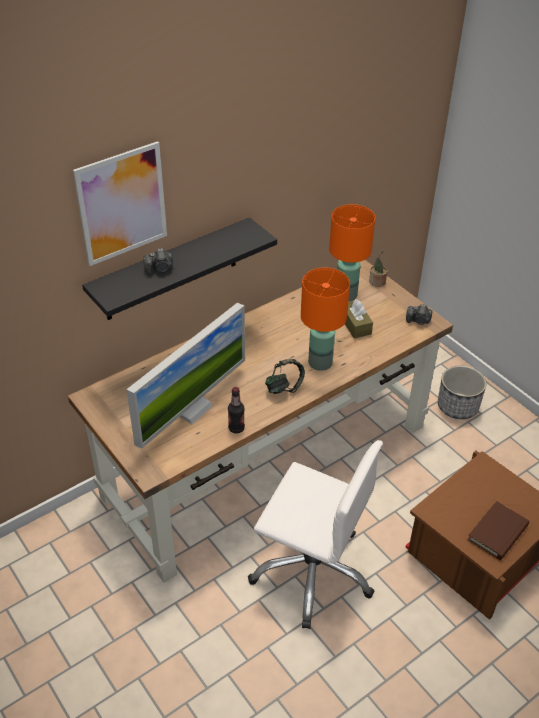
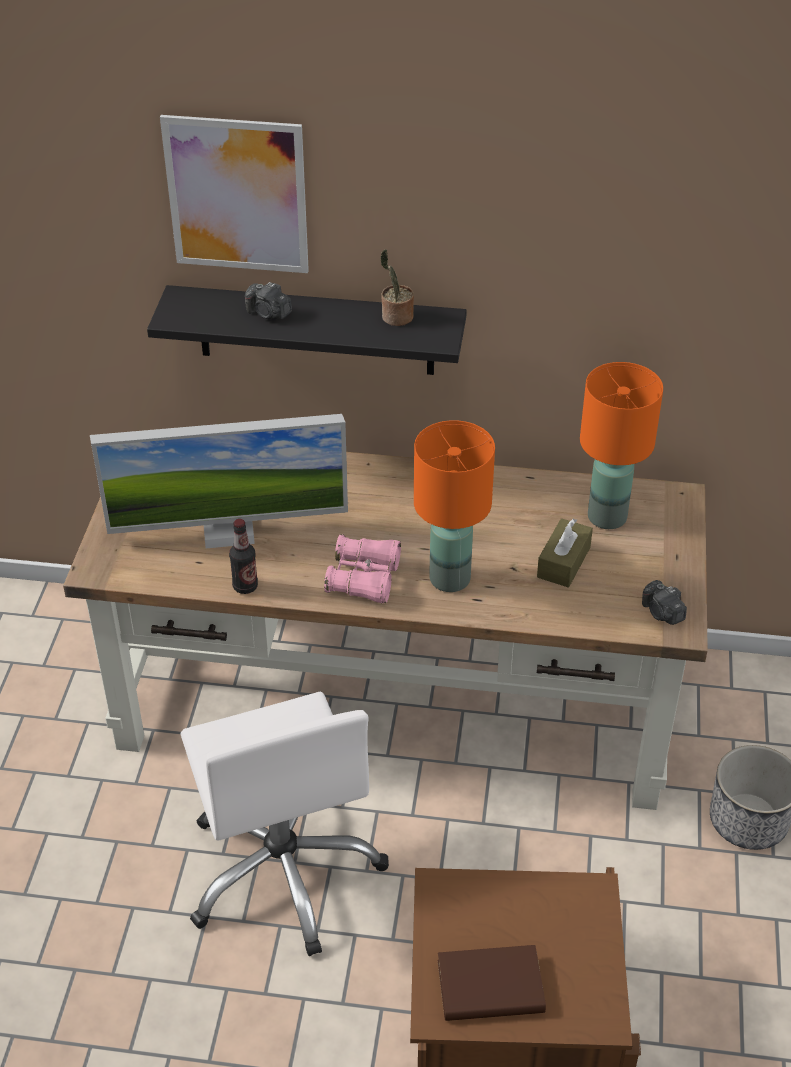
camera: 45 degrees right, 0 degrees up
(284, 387) = (364, 578): headphones -> pink binoculars
(377, 282) = (677, 527): potted plant -> potted plant (395, 318)

